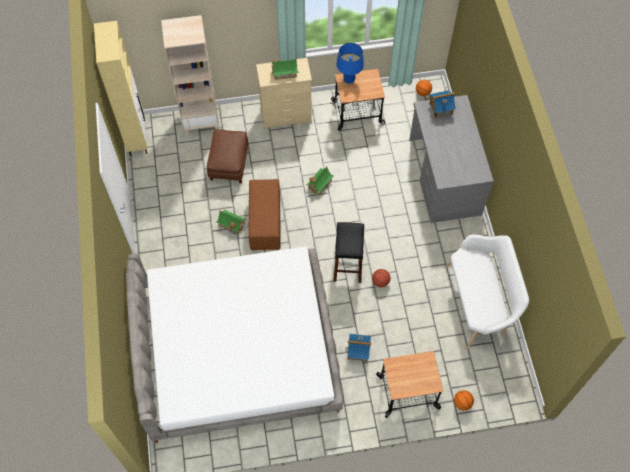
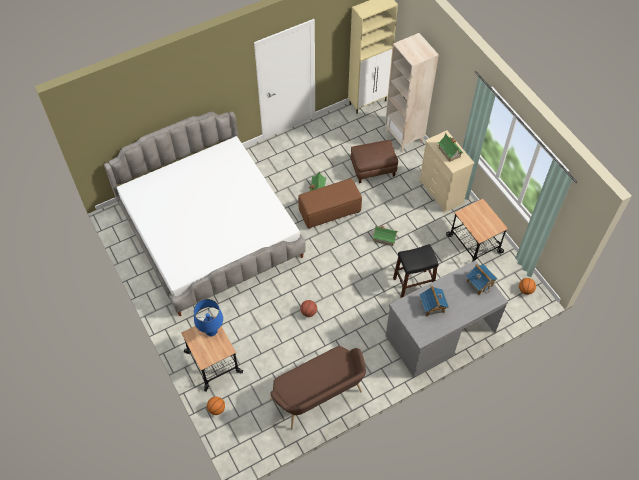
camera: 70 degrees right, 5 degrees down
(348, 264) = (315, 283): black stool -> black stool (413, 284)
(349, 79) = (483, 210): blue table lamp -> blue table lamp (211, 331)
(358, 351) = (238, 314): toy house -> toy house (432, 306)
(479, 303) = (319, 398): white bench -> brown bench

